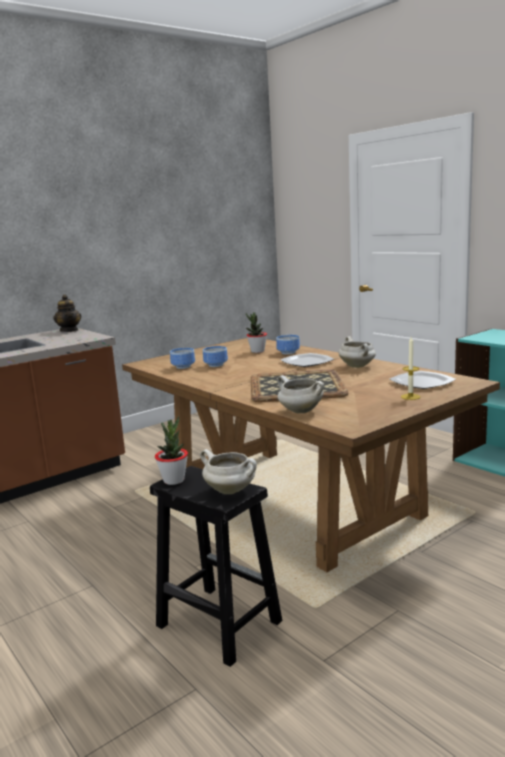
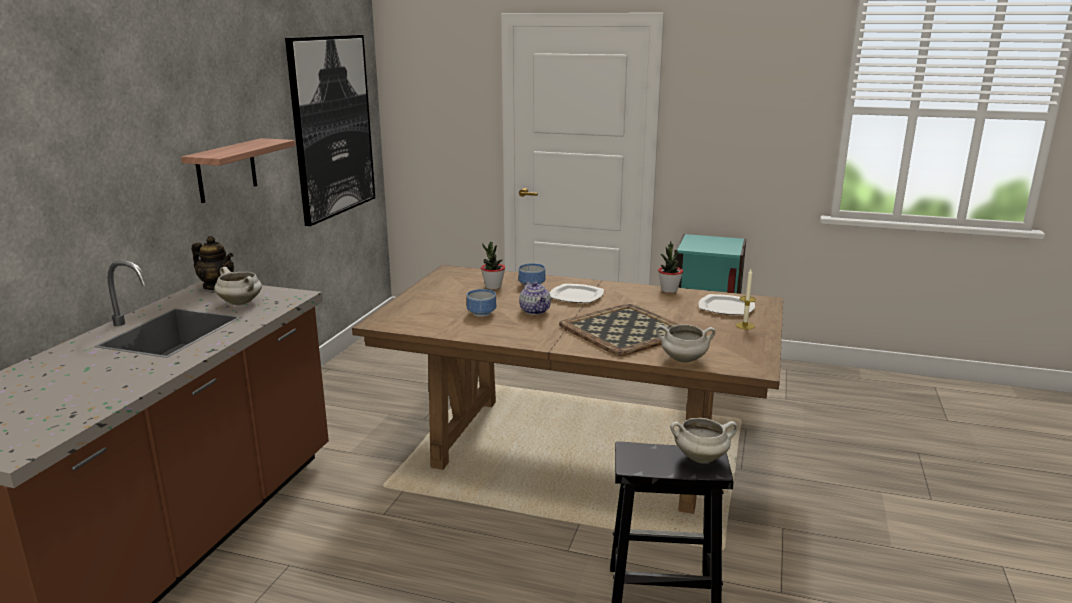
camera: 35 degrees left, 5 degrees up
(104, 255) = (226, 170): none -> shelf
(174, 480) = (631, 462): potted plant -> potted plant (669, 290)
(184, 367) = (447, 321): bowl -> none
(217, 233) = (332, 126): none -> picture
(255, 368) = (535, 311): none -> teapot
(358, 366) = (637, 295): white cooking pot -> white cooking pot (241, 303)

